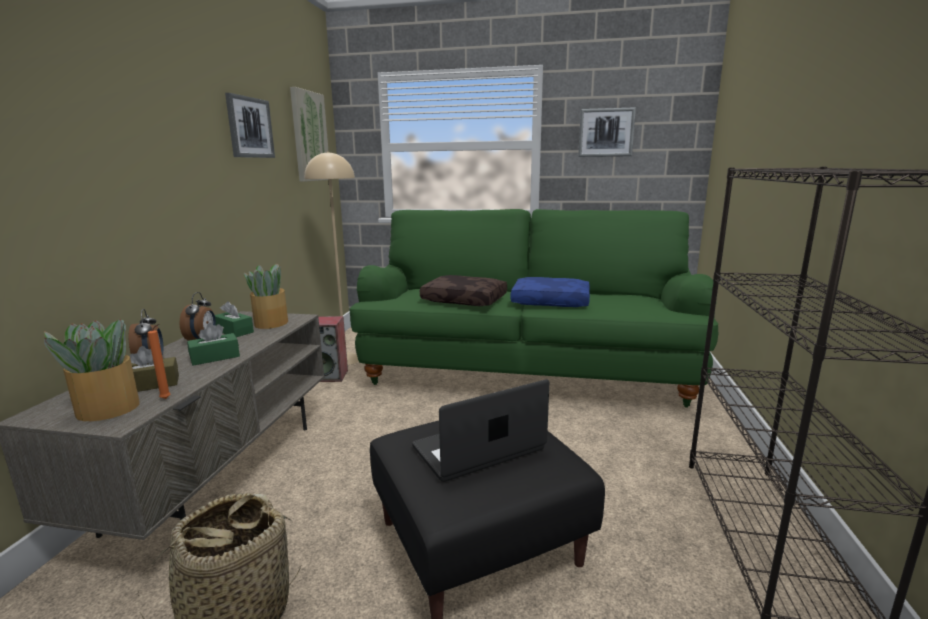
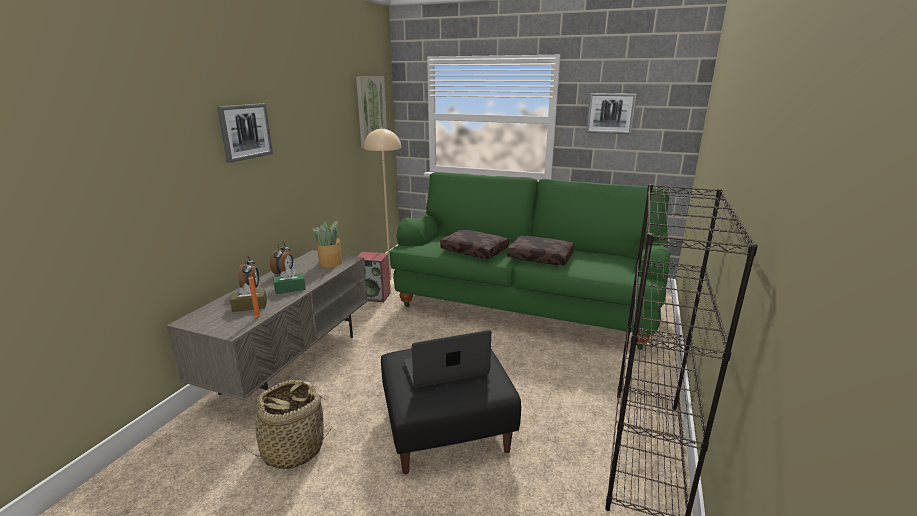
camera: 10 degrees right, 5 degrees up
(107, 409) = (225, 321): potted plant -> none
(234, 331) = (305, 268): green tissue box -> none
(249, 127) = (323, 115): picture -> picture (245, 131)
(551, 301) = (541, 257): blue pillow -> brown pillow

